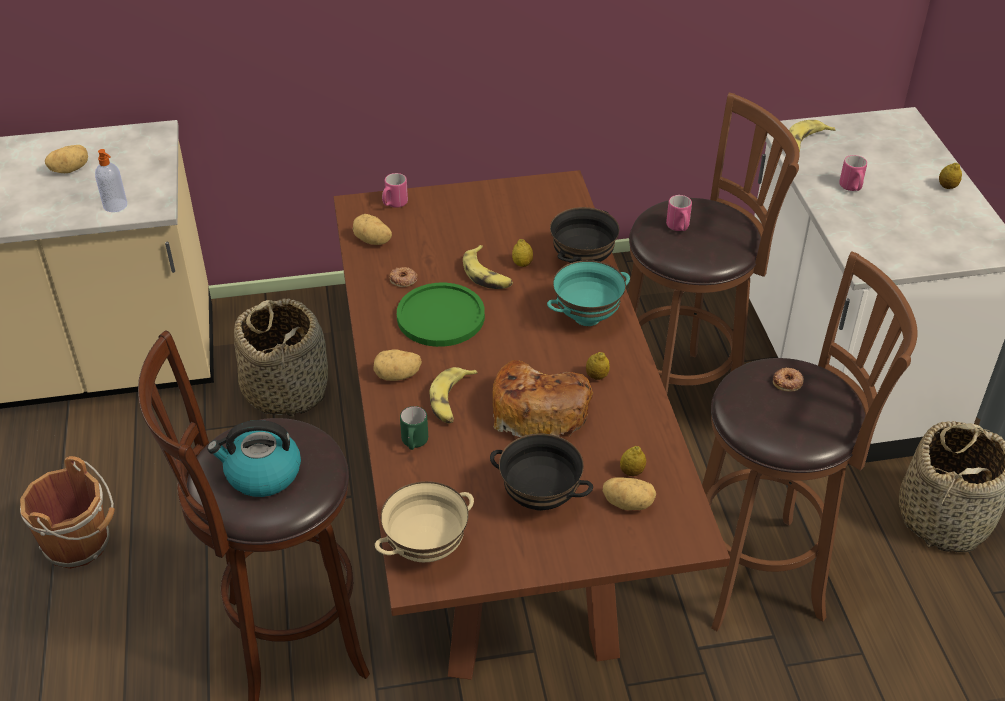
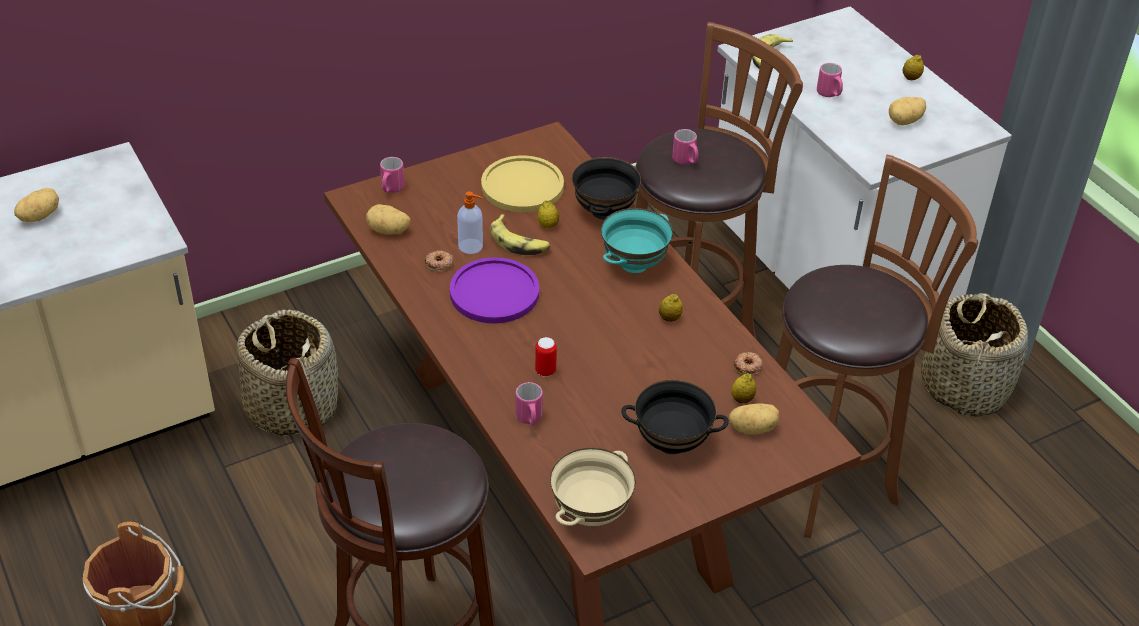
camera: 20 degrees left, 0 degrees up
(116, 206) = (114, 245): soap dispenser -> soap dispenser (471, 246)
(262, 474) = (407, 481): kettle -> none
(397, 376) = (481, 359): potato -> potato (905, 121)
(414, 443) = (529, 419): green mug -> pink mug
(440, 316) = (494, 292): green plate -> purple plate
(451, 400) = (545, 371): banana -> can
(516, 223) = (522, 186): none -> yellow plate
(539, 409) = (631, 361): bread -> none
(788, 382) = (848, 286): donut -> donut (748, 366)

